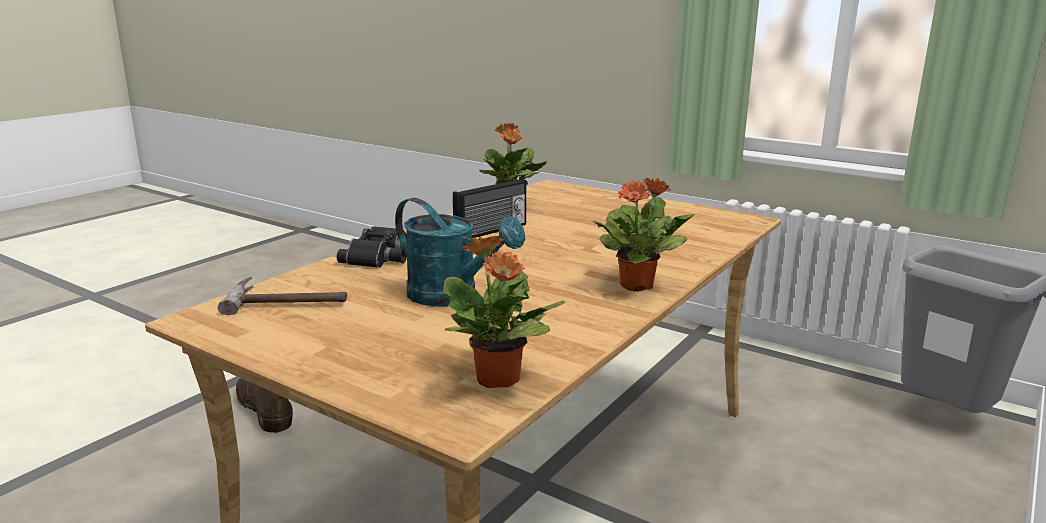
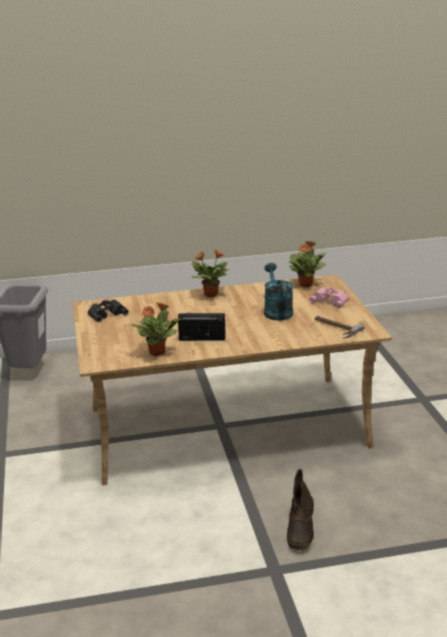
camera: 135 degrees left, 5 degrees up
(371, 356) = (330, 300): none -> pink binoculars
(382, 256) = (272, 339): black binoculars -> black binoculars (106, 313)

